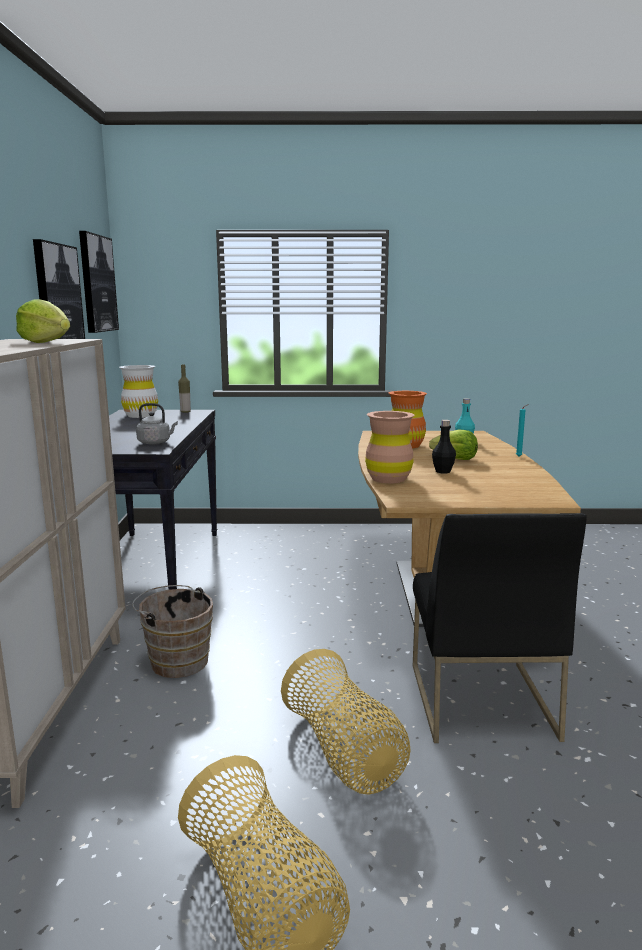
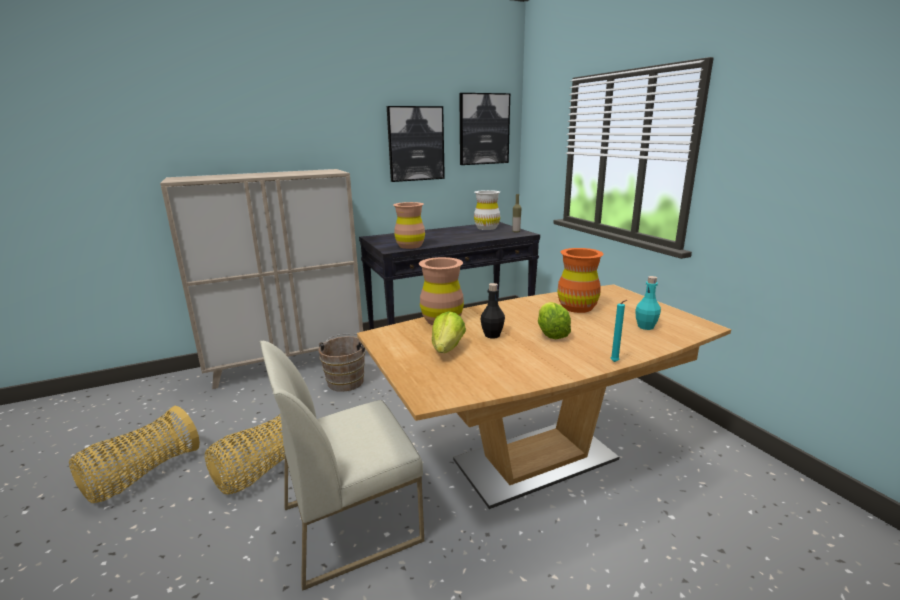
camera: 65 degrees right, 5 degrees up
(46, 342) = (302, 173): lettuce -> lettuce (447, 349)
(156, 442) = (410, 246): grey kettle -> brown vase
(479, 699) = (352, 522): black chair -> white chair

